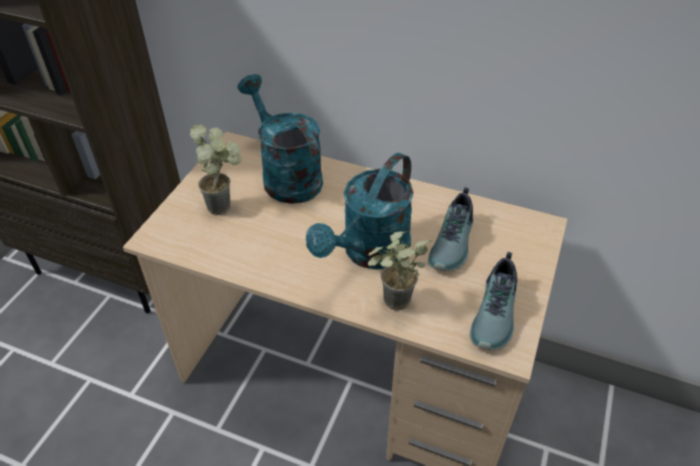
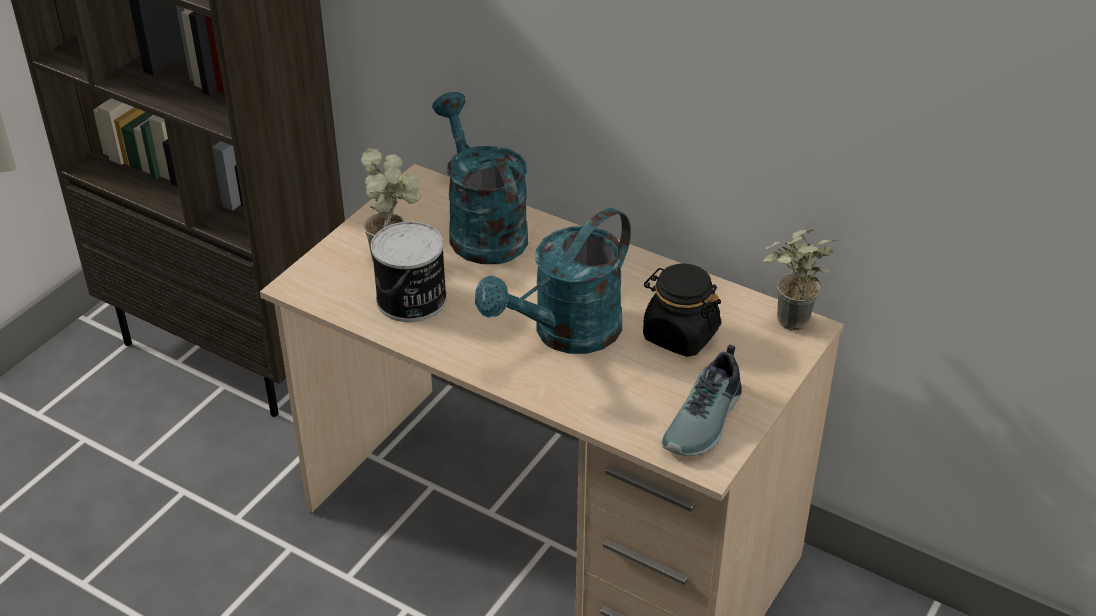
camera: 10 degrees right, 5 degrees down
(245, 240) = (412, 300): none -> can
(392, 306) = (578, 397): potted plant -> potted plant (787, 326)
(454, 243) = (679, 335): shoe -> black jar

